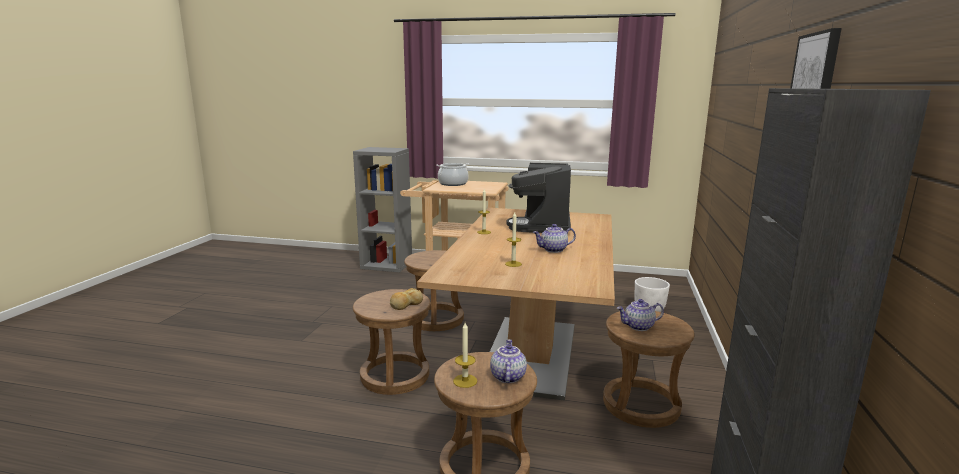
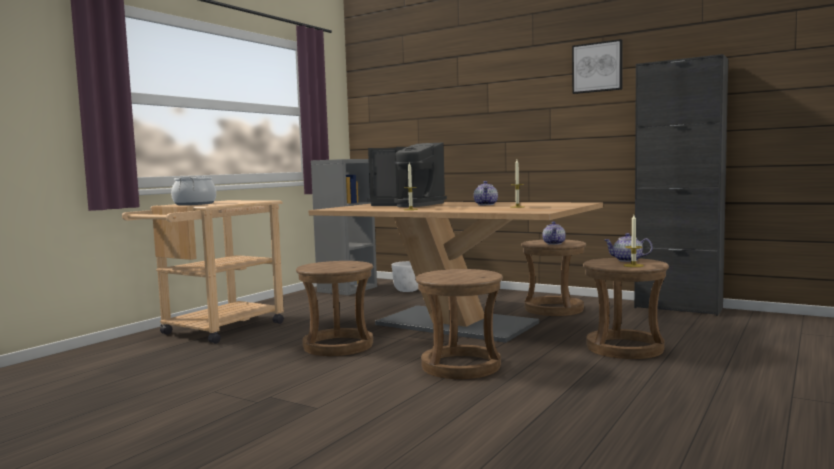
camera: 70 degrees left, 10 degrees down
(387, 264) = (97, 359): grey bookcase -> grey bookcase (347, 289)
(405, 304) = (468, 272): bread -> none

